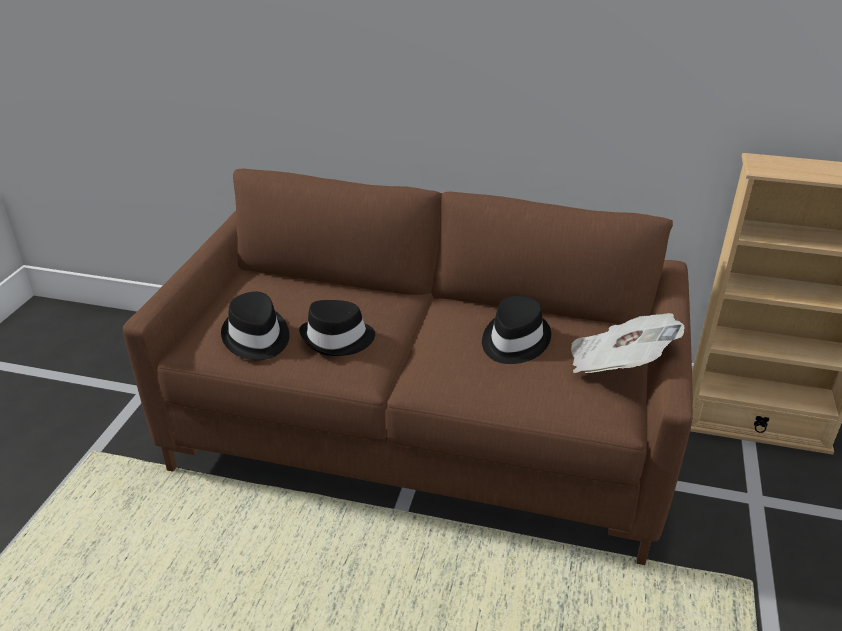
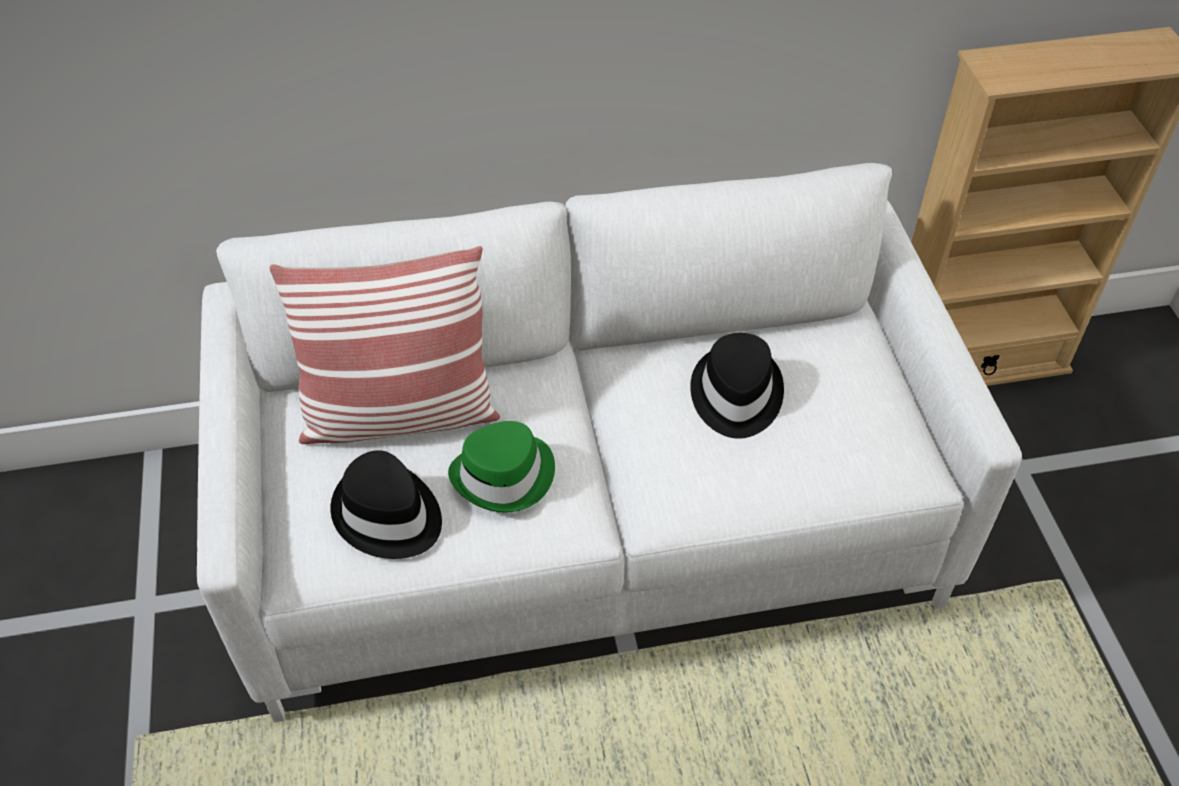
camera: 25 degrees left, 15 degrees up
(301, 295) = (399, 414): none -> pillow
(337, 339) = (505, 476): black hat -> green hat
(421, 433) = (589, 525): brown sofa -> white sofa
(617, 365) = (879, 390): newspaper -> none

